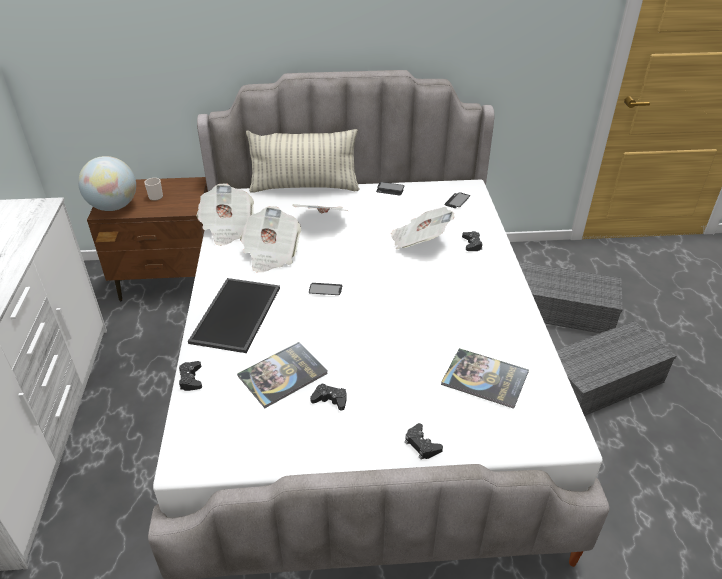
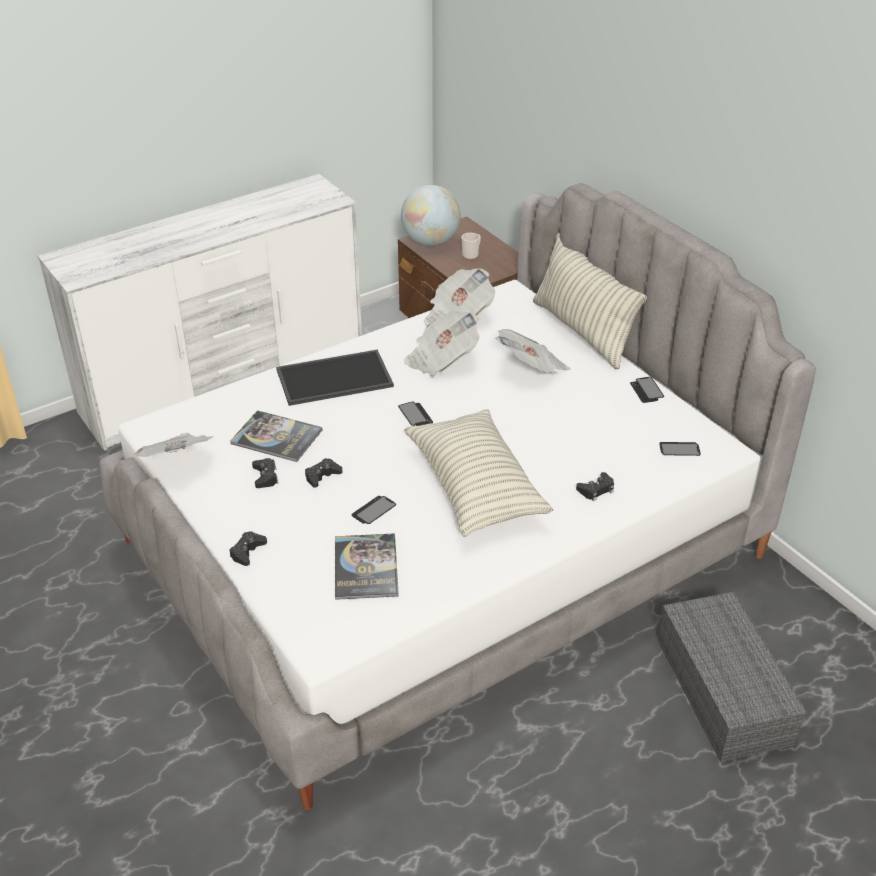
camera: 60 degrees right, 0 degrees up
(191, 379) = (236, 390): black game controller -> black game controller (322, 476)
(419, 241) = (561, 448): newspaper -> newspaper (177, 460)
(421, 351) = (373, 511): none -> phone
(432, 292) = (475, 487): none -> pillow
(601, 383) = (609, 769): grey storage box -> none

